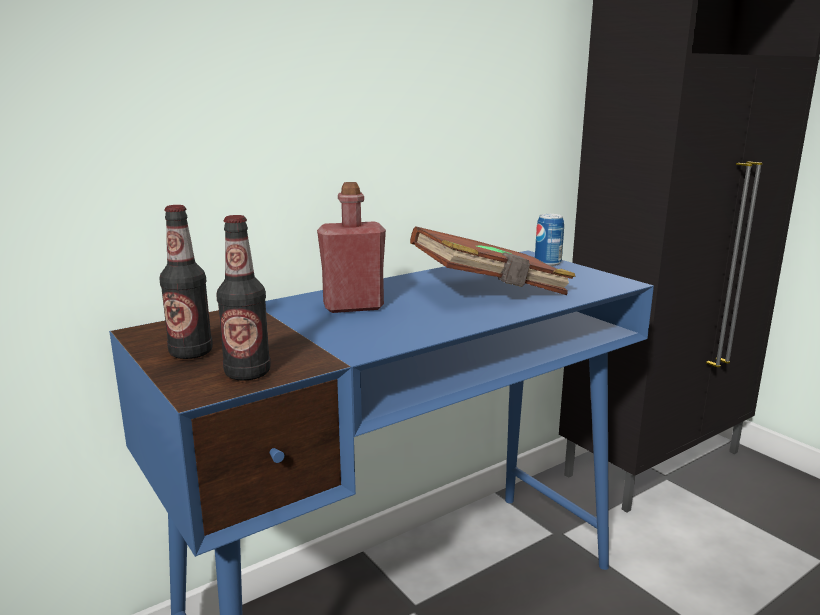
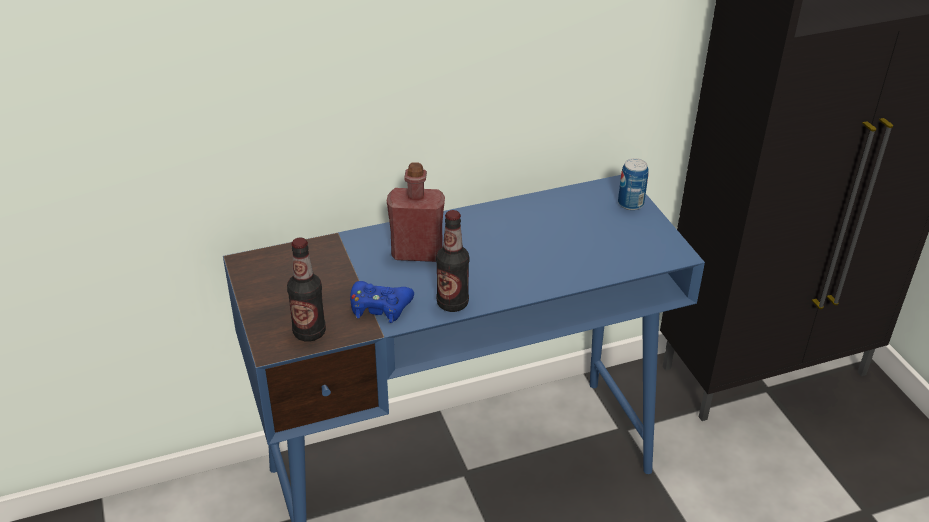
camera: 15 degrees right, 20 degrees up
(191, 353) = (276, 298): bottle -> bottle (452, 303)
(331, 345) = (379, 307): none -> blue game controller
(490, 290) = (546, 246): brown book -> none

